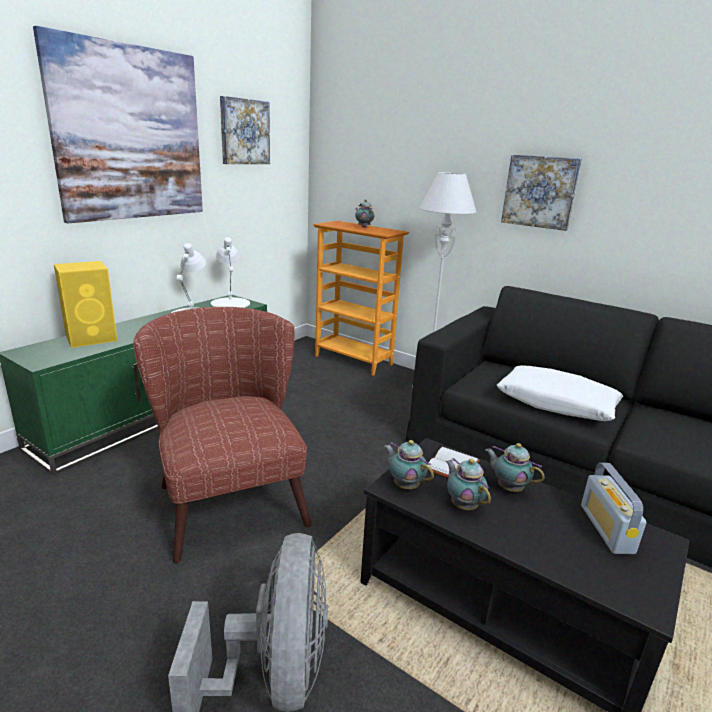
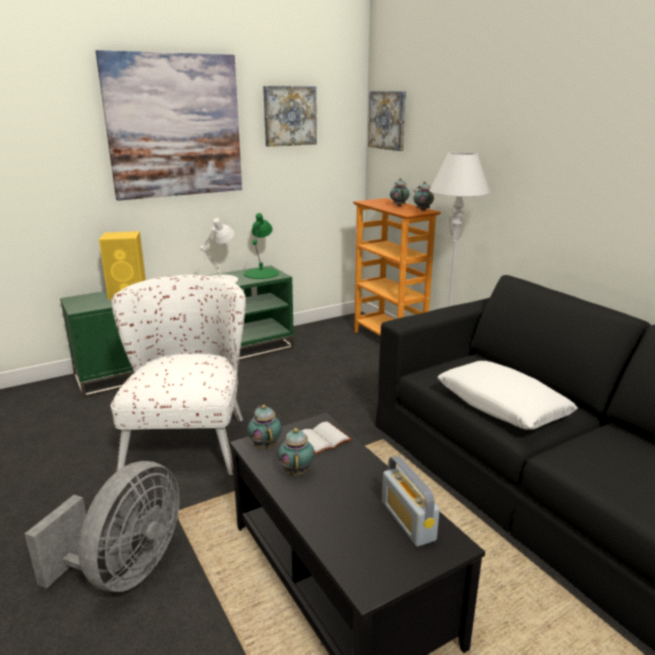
camera: 25 degrees right, 0 degrees up
(229, 495) = (190, 437): brown armchair -> white armchair
(230, 303) = (261, 273): white table lamp -> green table lamp
(508, 487) = (354, 467): teapot -> teapot (422, 210)
(540, 192) = (555, 173): picture -> picture (388, 120)
(606, 529) = (408, 521): radio -> radio turned 45 degrees counterclockwise

